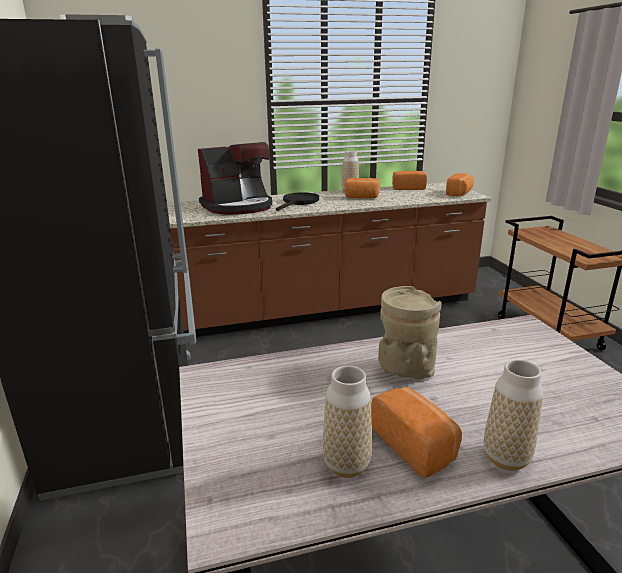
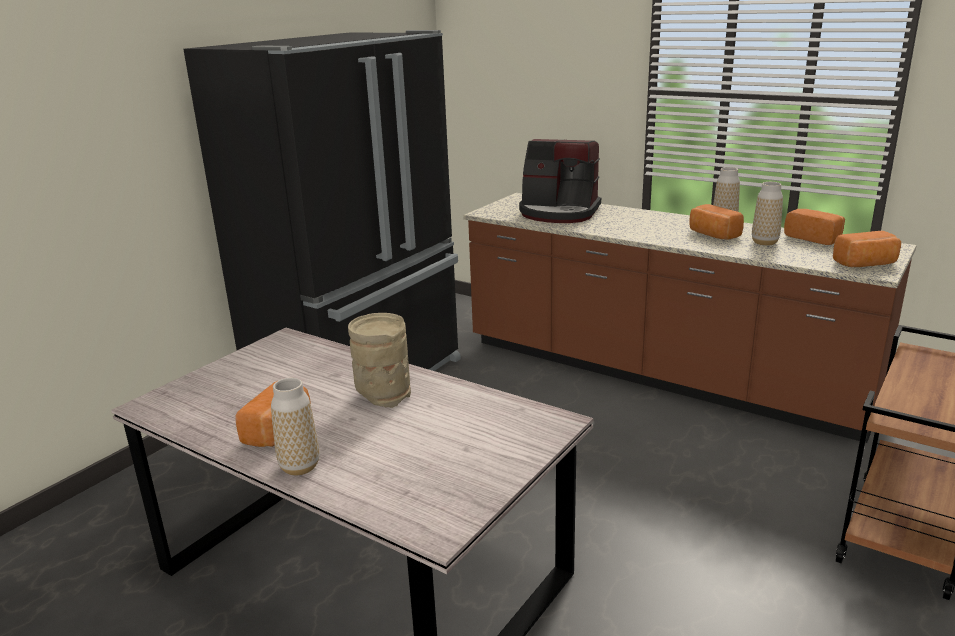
camera: 50 degrees right, 0 degrees up
(298, 202) = (626, 223): black frying pan -> none
(346, 465) = (233, 416): vase -> vase (764, 242)

